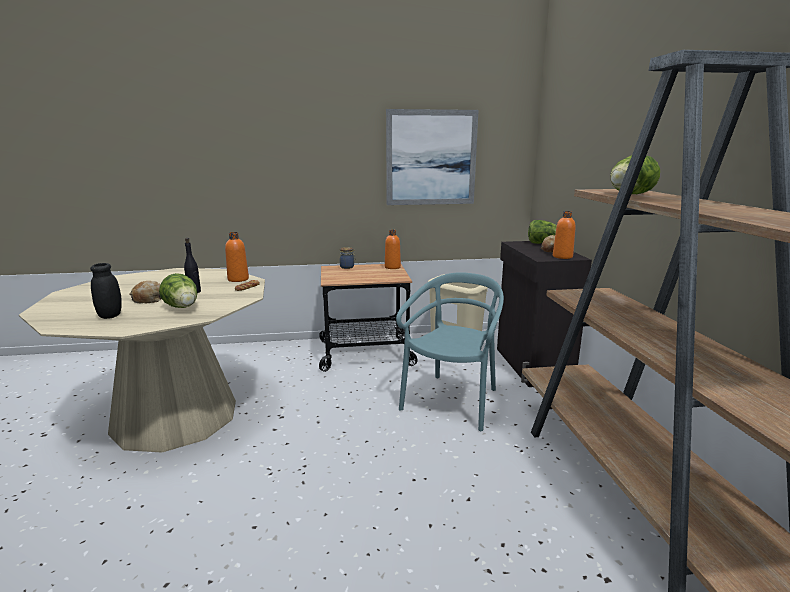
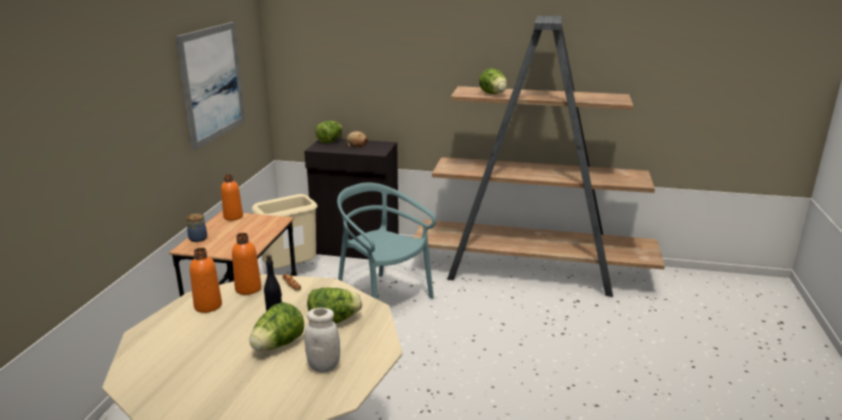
camera: 70 degrees left, 5 degrees up
(110, 315) = (324, 366): black jar -> white jar
(149, 299) = (278, 345): bread -> lettuce
(562, 257) = (380, 146): orange bottle -> orange bottle (208, 306)

